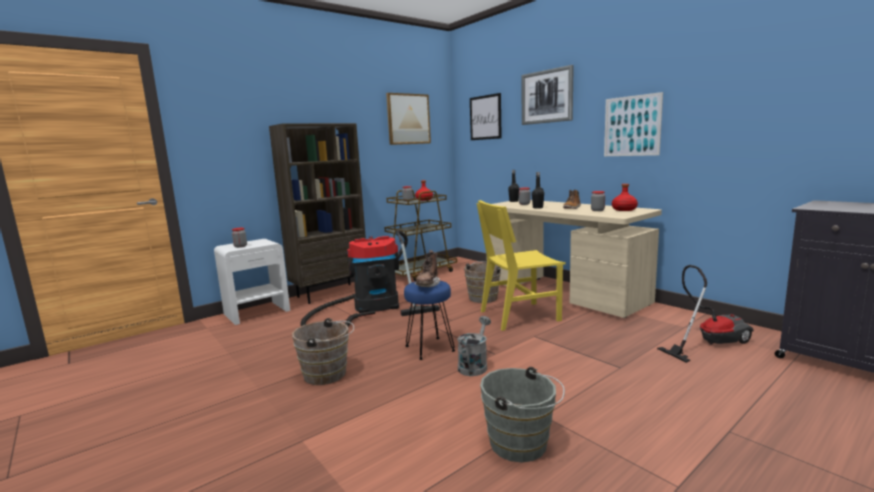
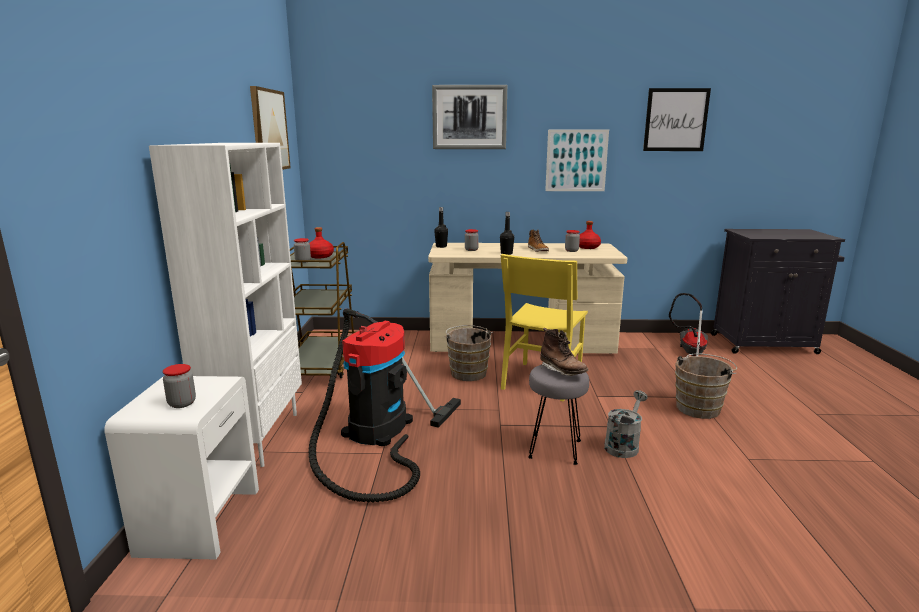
camera: 50 degrees left, 5 degrees up
(328, 375) = (541, 533): brown bucket -> brown bucket (700, 408)
(330, 293) = (256, 437): brown bookcase -> white bookcase
(430, 348) = (555, 448): blue stool -> grey stool
(474, 365) = (623, 445): grey watering can -> grey watering can turned 60 degrees clockwise
(485, 117) = (366, 134): picture -> picture (676, 120)
(522, 445) = (789, 488): grey bucket -> none

